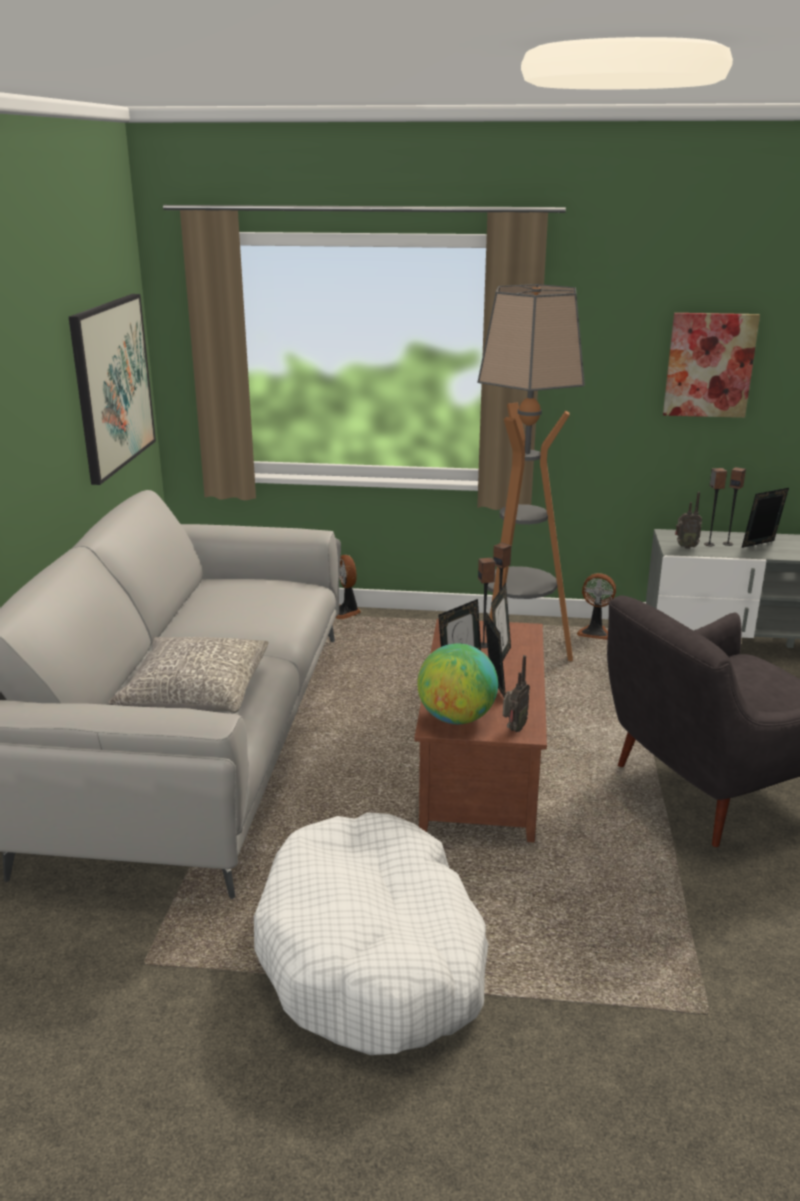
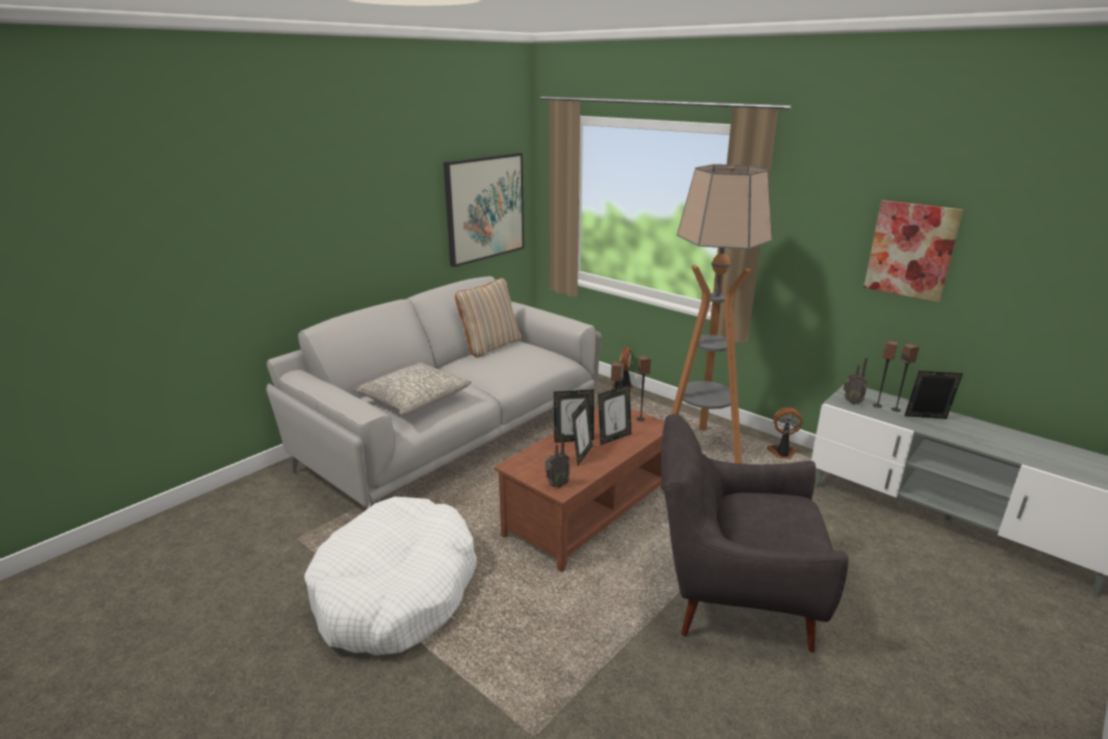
camera: 35 degrees right, 0 degrees up
(194, 594) = (490, 346): none -> beige pillow
(456, 718) = (532, 465): globe -> none
(595, 633) = (782, 453): fan -> fan turned 135 degrees clockwise

